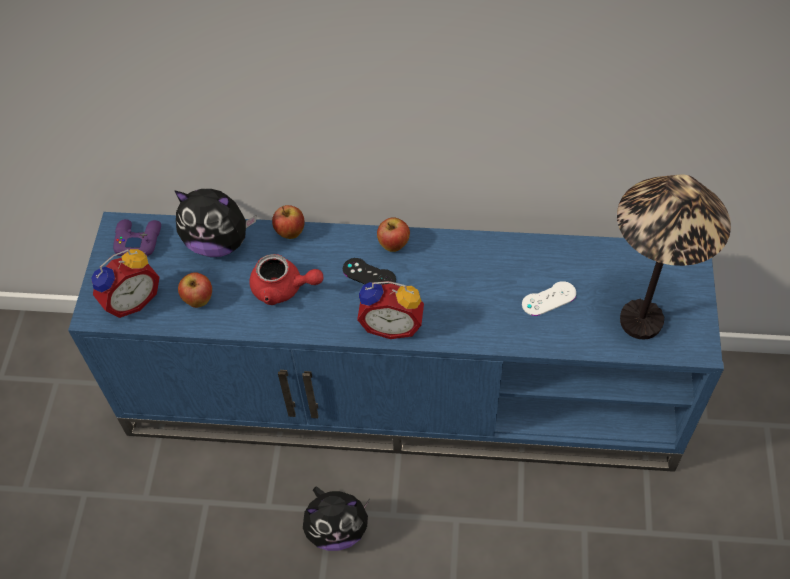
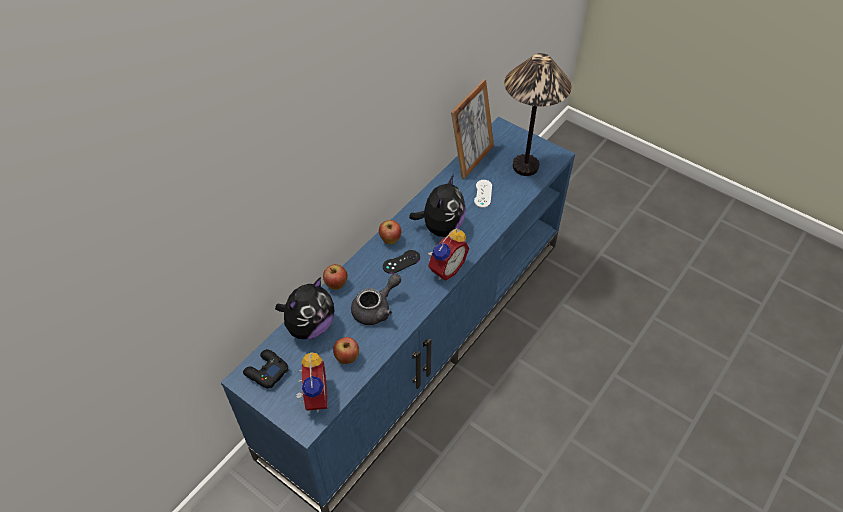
camera: 60 degrees left, 5 degrees down
(138, 240) = (266, 371): purple game controller -> black game controller
(284, 289) = (376, 308): red teapot -> grey teapot
(337, 529) = (483, 423): plush toy -> plush toy (441, 227)
(600, 254) = (471, 159): none -> picture frame

